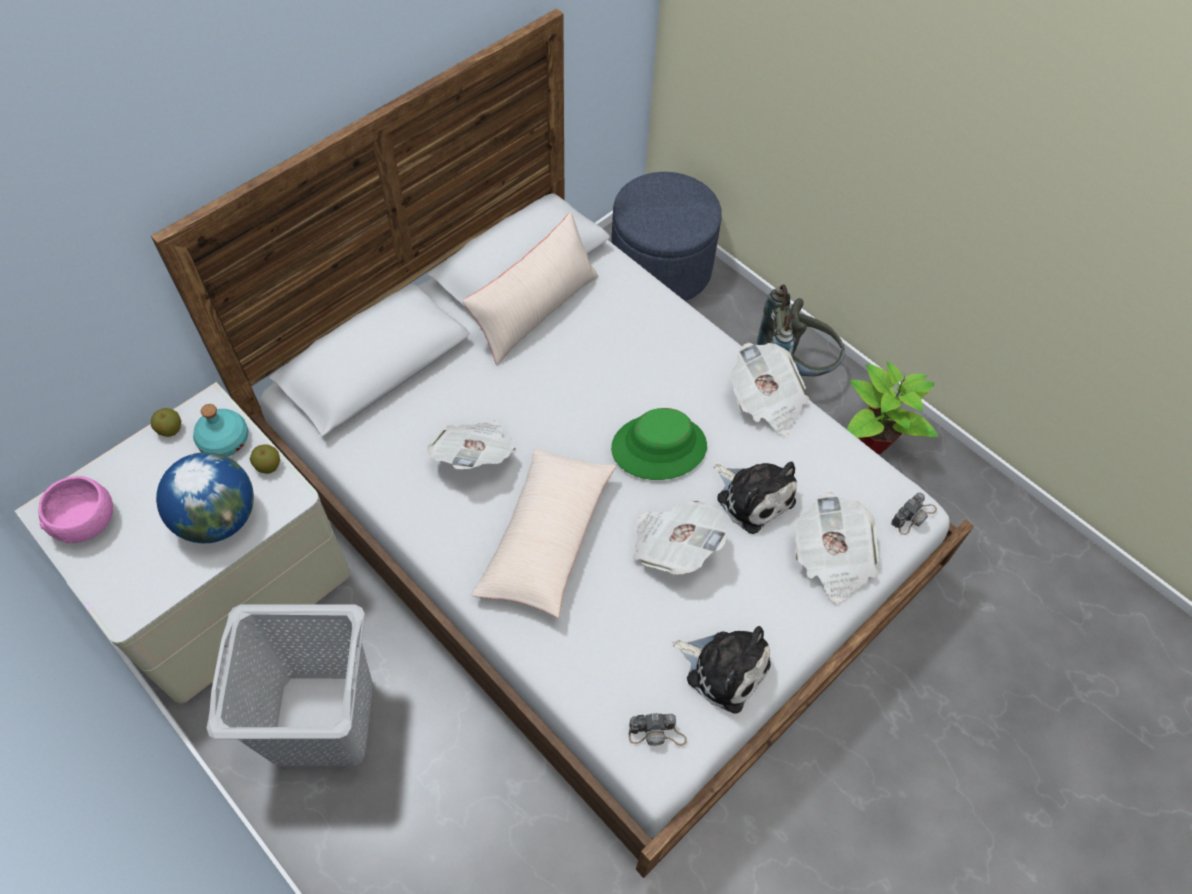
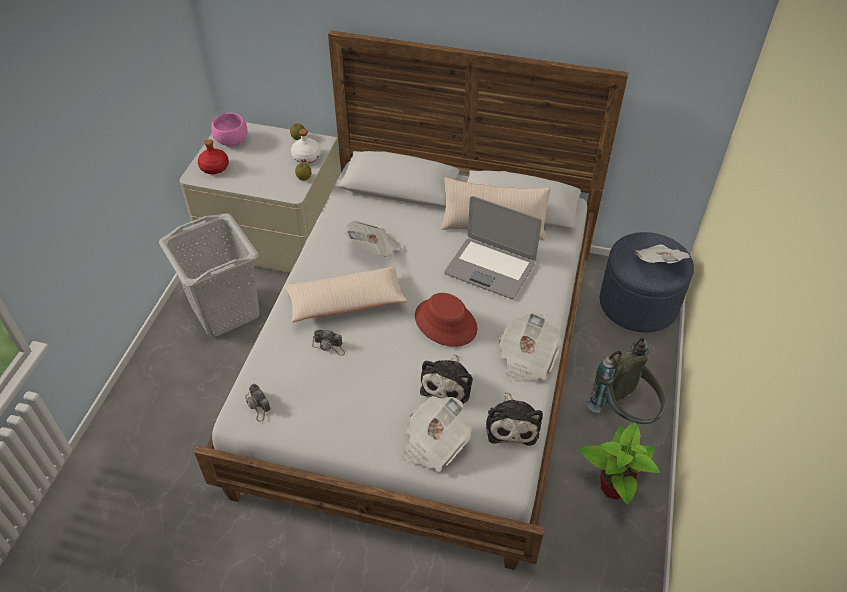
camera: 60 degrees right, 10 degrees down
(130, 575) = (214, 167): none -> red bottle
(219, 518) = (263, 177): globe -> none
(225, 440) = (307, 157): turquoise bottle -> white bottle
(602, 353) = (490, 268): none -> laptop
(659, 447) = (446, 322): green hat -> red hat
(674, 545) = (383, 359): newspaper -> newspaper (658, 264)
(723, 668) = (319, 419): plush toy -> plush toy (512, 424)
(913, 516) = (504, 477): camera -> camera (329, 346)

